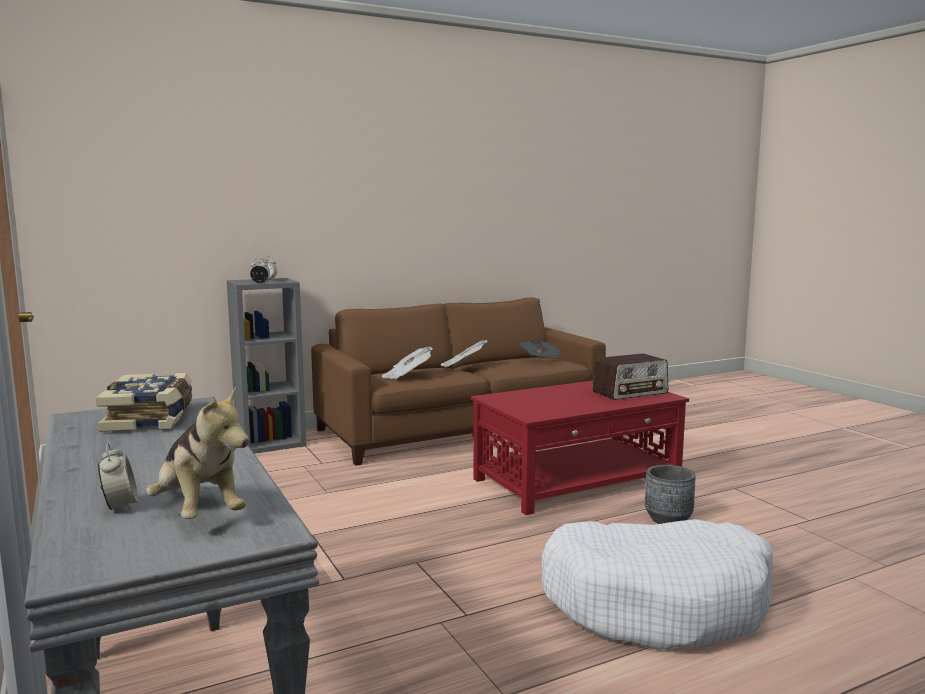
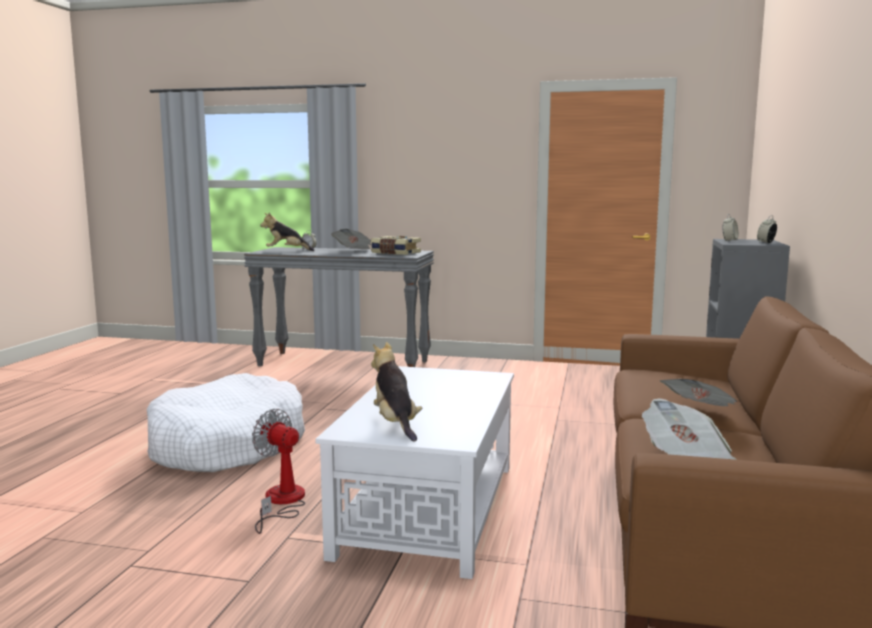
camera: 130 degrees right, 0 degrees up
(407, 376) = (659, 380): newspaper -> newspaper (353, 251)
(578, 480) = (428, 509): red coffee table -> white coffee table
(630, 392) = (395, 424): radio -> plush toy
(668, 519) = (282, 502): grey planter -> fan

